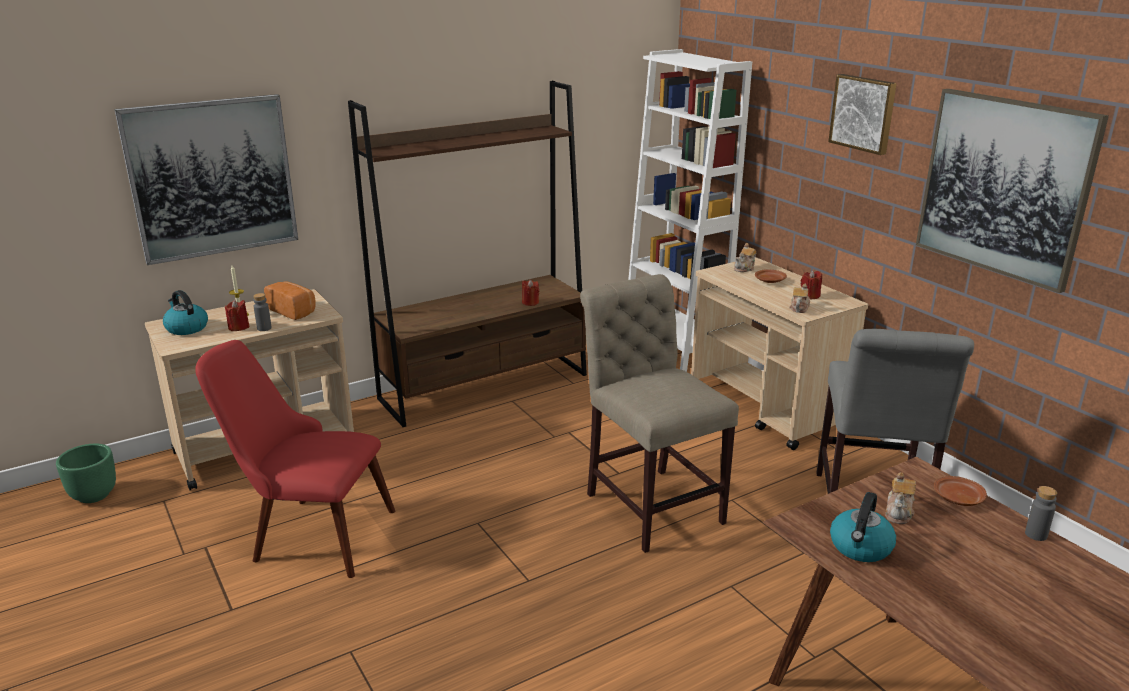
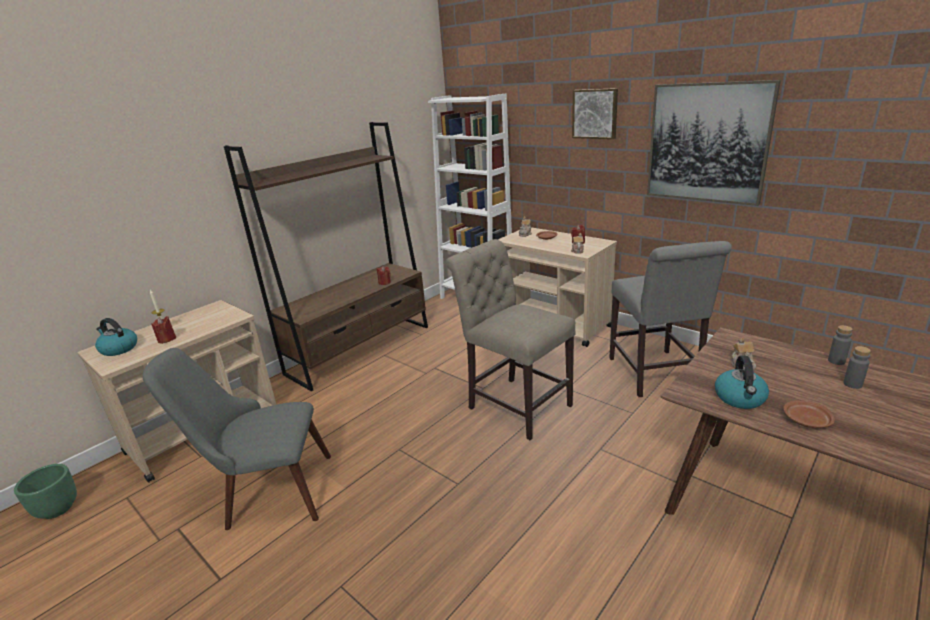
camera: 15 degrees left, 0 degrees up
(212, 178) = (117, 220): picture -> none
(264, 328) = (190, 336): grey bottle -> grey bottle (852, 384)
(293, 311) = (210, 318): bread -> none
(308, 534) = (265, 493): red chair -> grey chair
(957, 498) = (769, 349): brown plate -> brown plate (806, 421)

